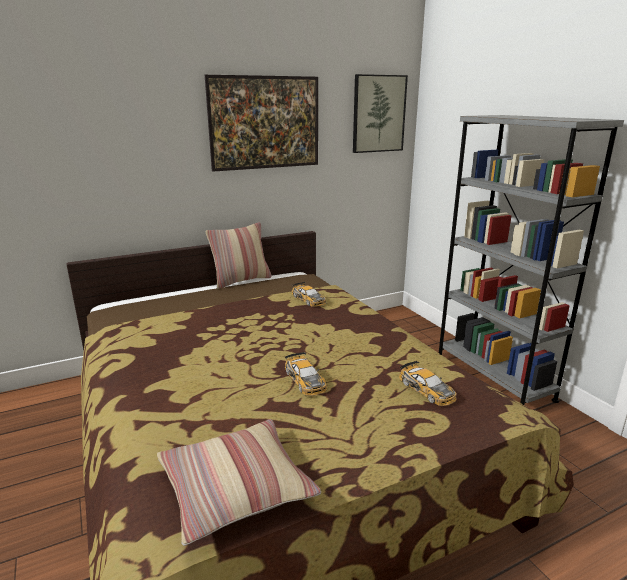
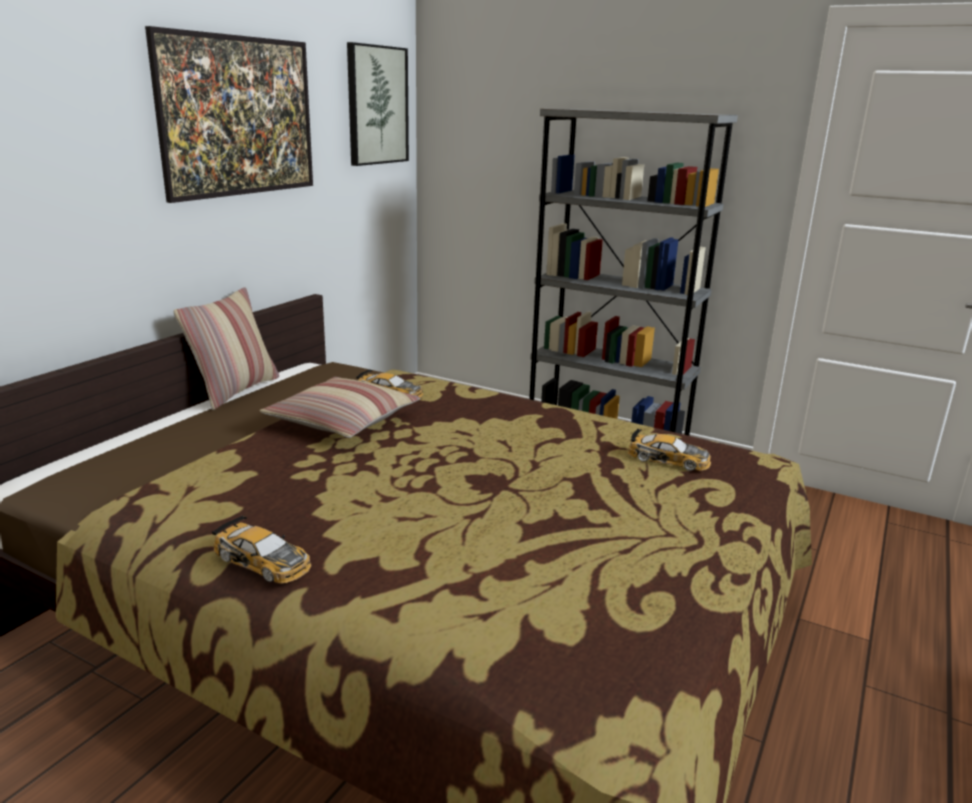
camera: 35 degrees left, 0 degrees up
(236, 488) = (625, 627): pillow -> pillow (342, 421)
(305, 380) = (531, 488): toy car -> toy car (263, 561)

